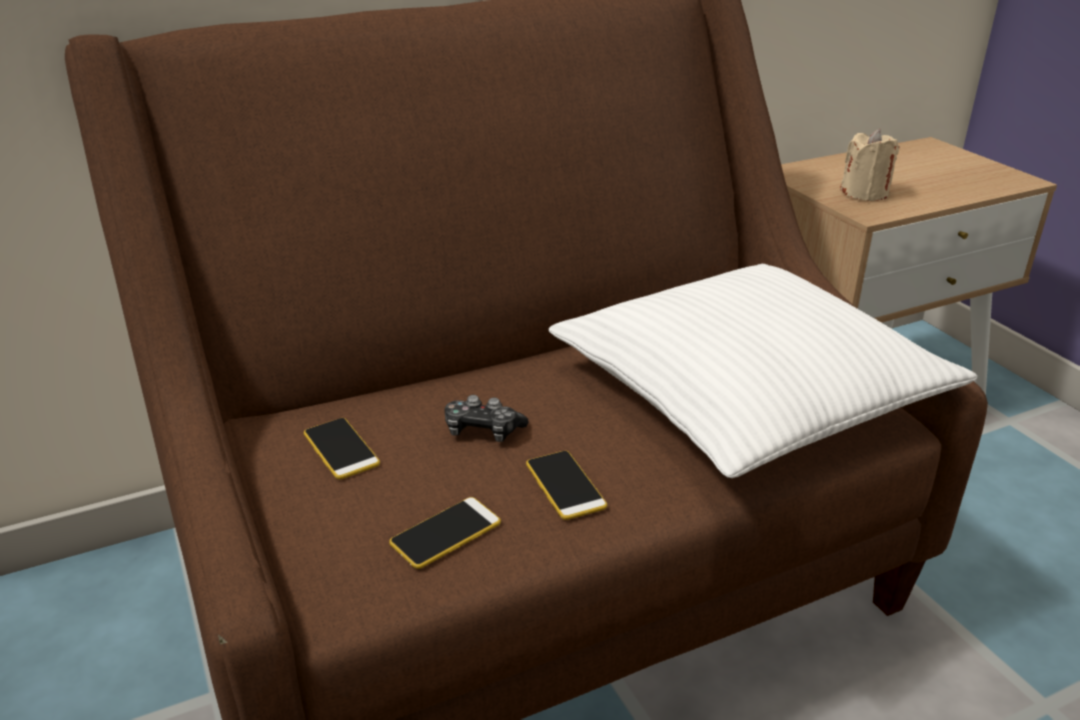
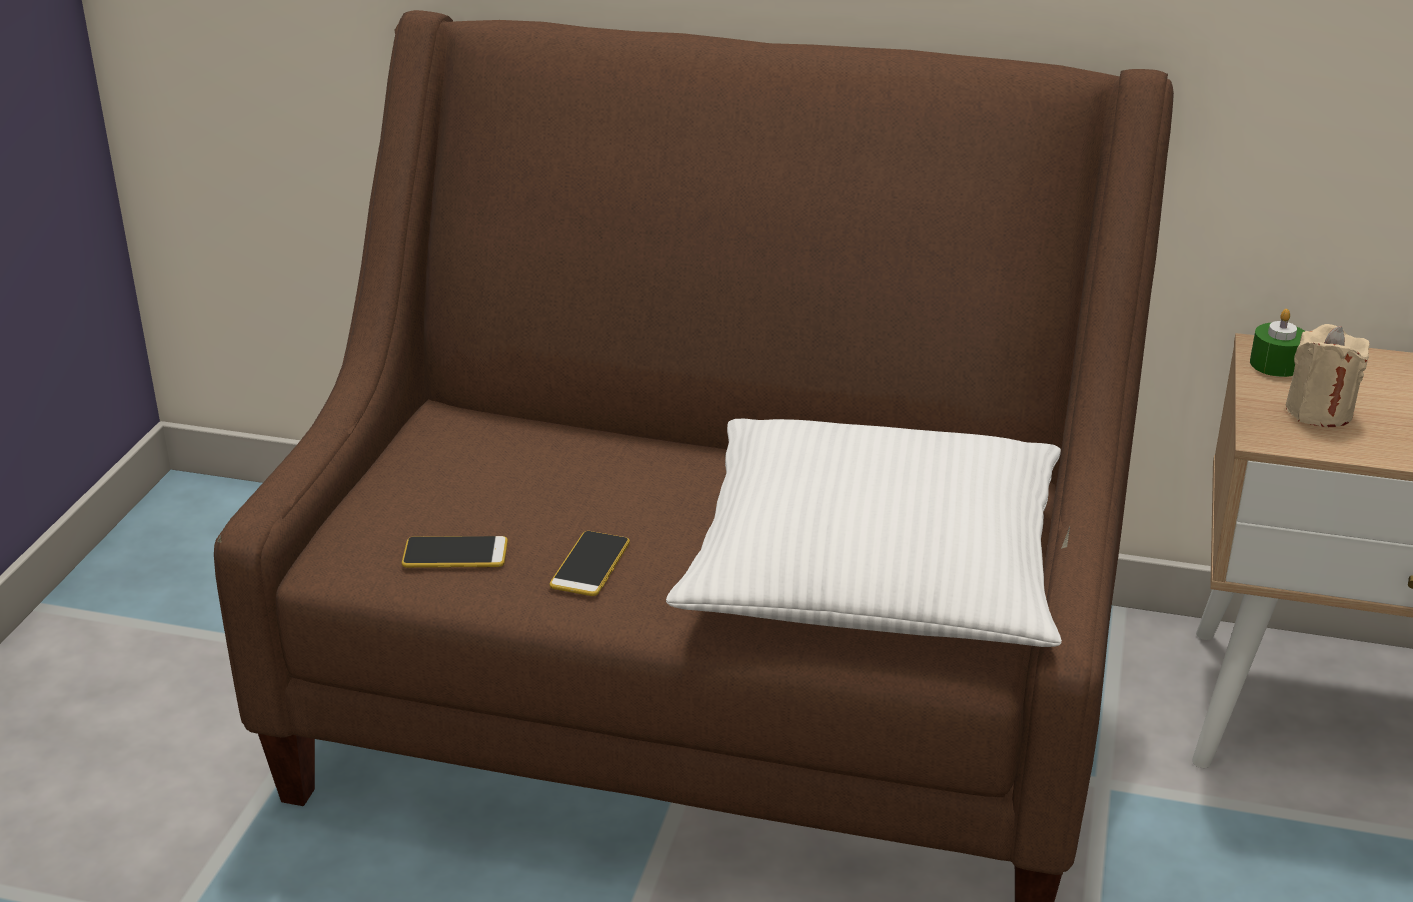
camera: 40 degrees right, 0 degrees up
(341, 449) = (467, 457): phone -> none
(482, 431) = (590, 493): game controller -> none
(802, 177) = (1276, 364): none -> green candle

